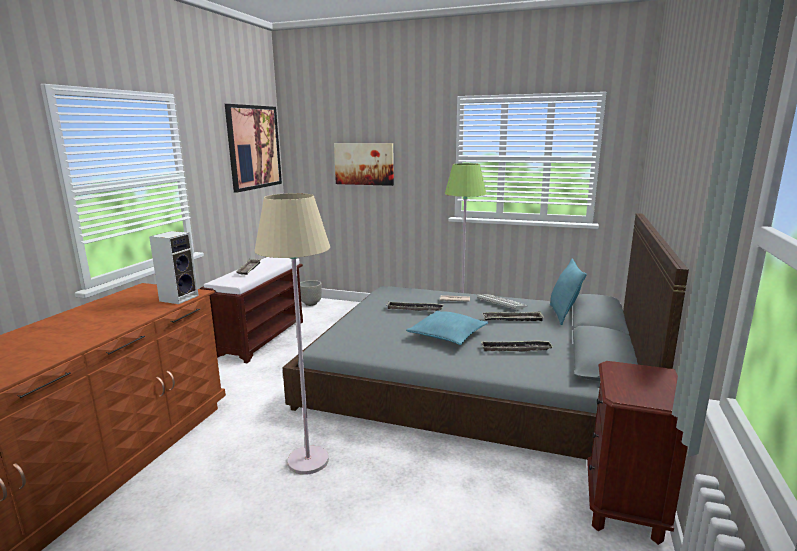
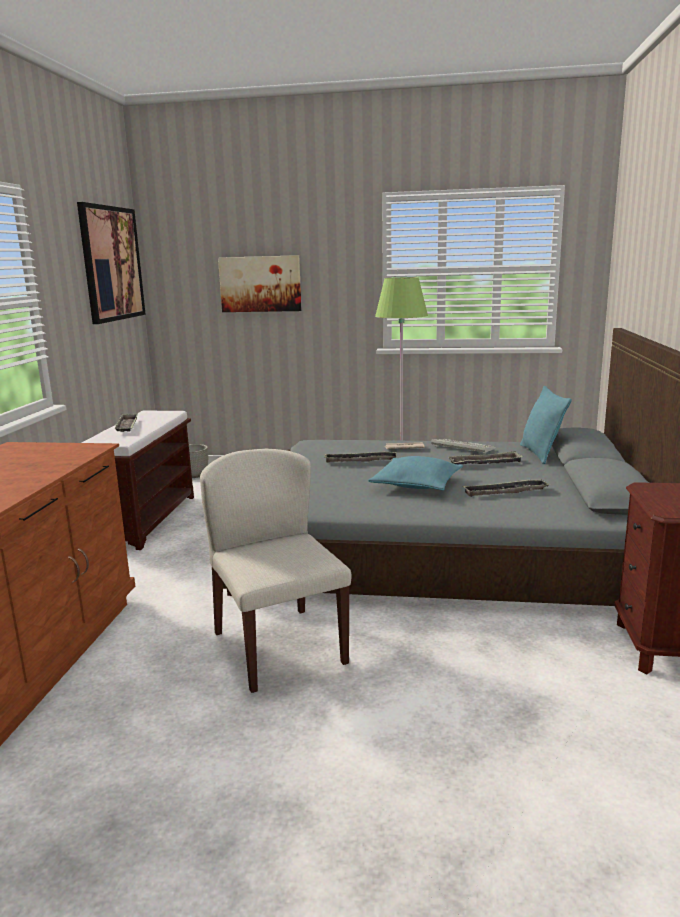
camera: 10 degrees left, 0 degrees up
(179, 298) = (78, 453): speaker -> none
(308, 460) = (278, 647): beige floor lamp -> beige chair

